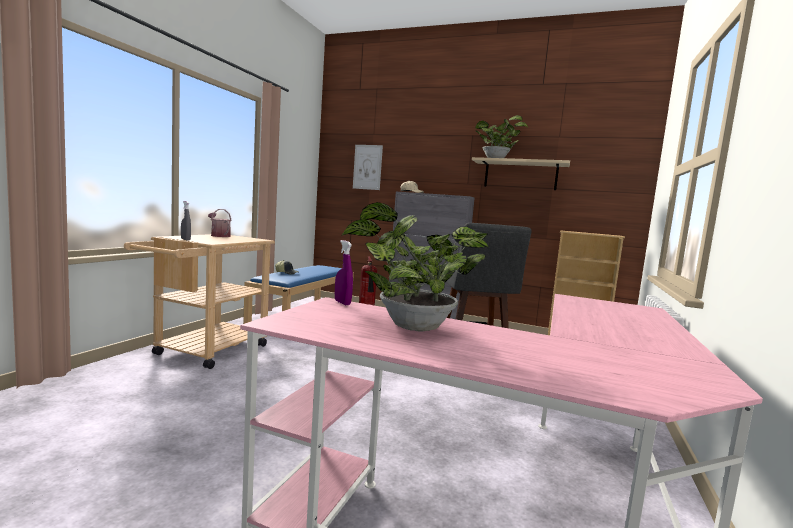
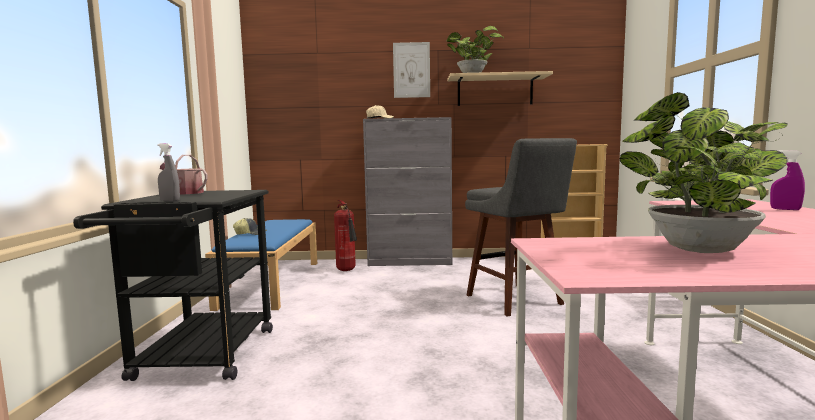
camera: 20 degrees left, 0 degrees up
(205, 352) = (200, 359): beige cart -> black cart
(342, 303) = (551, 240): purple spray bottle -> purple spray bottle (785, 209)
(367, 167) = (314, 93): picture -> picture (411, 70)

